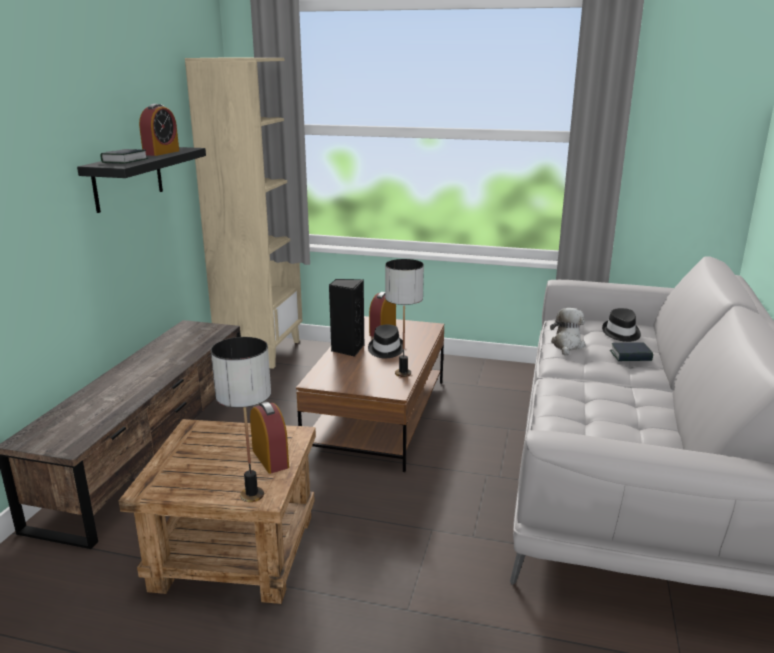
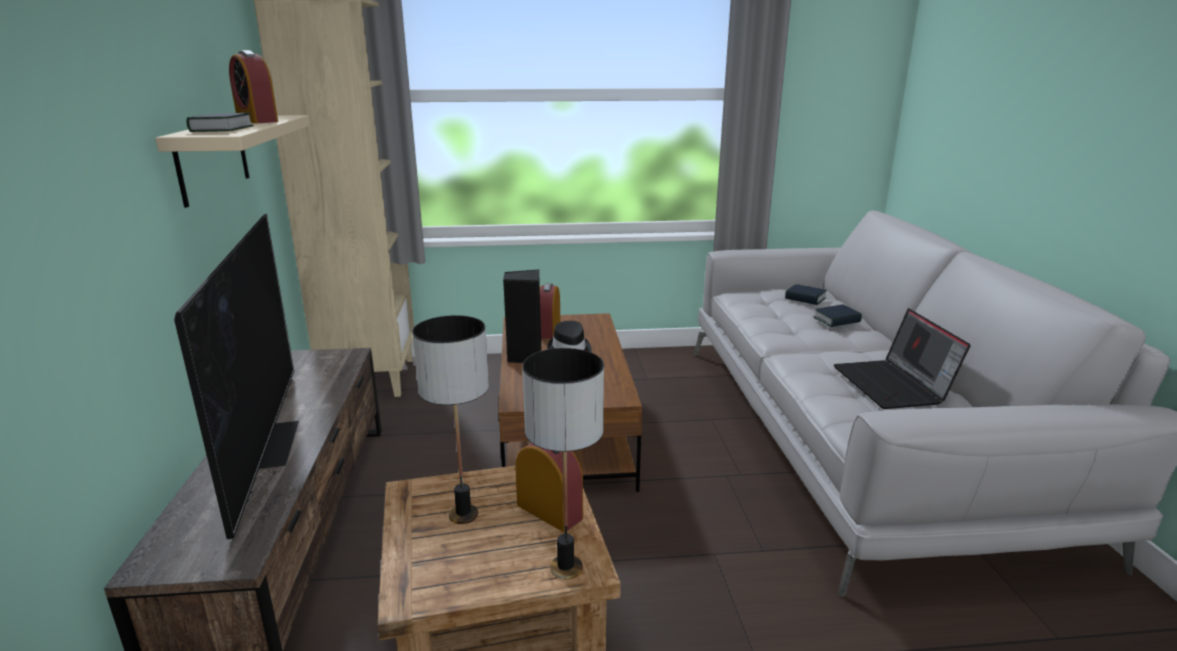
camera: 20 degrees left, 0 degrees up
(128, 178) = (212, 158): black shelf -> beige shelf
(129, 381) = (267, 443): none -> television
(161, 153) = (257, 120): alarm clock -> alarm clock turned 135 degrees clockwise
(403, 373) = (613, 375): table lamp -> table lamp (464, 515)
(567, 345) = (765, 318): plush toy -> none
(621, 333) = (805, 298): black hat -> book
(624, 419) = (893, 385): none -> laptop

